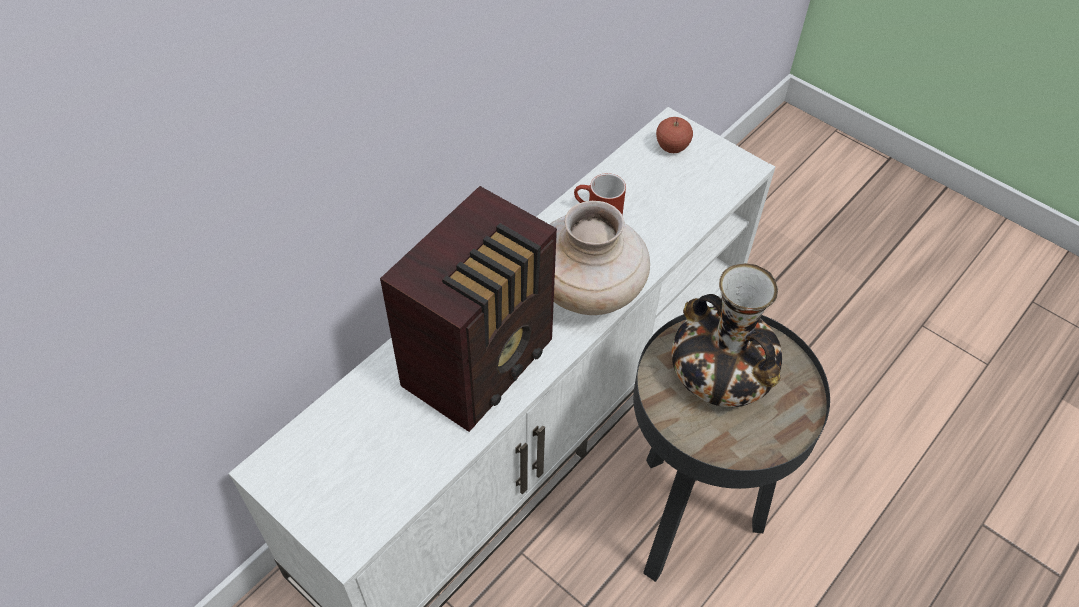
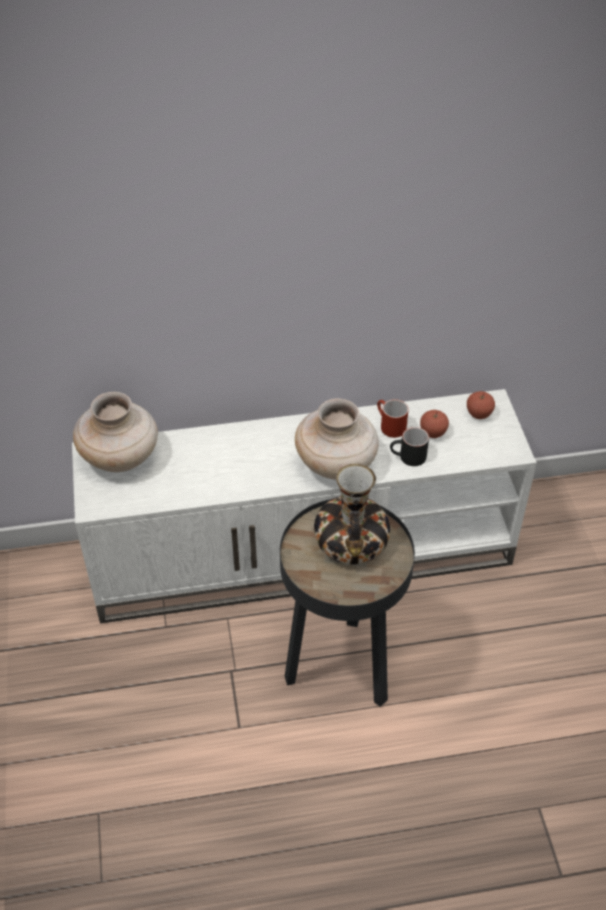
camera: 40 degrees right, 5 degrees down
(319, 450) = (121, 457): none -> beige vase
(482, 363) = (240, 466): radio -> none
(649, 194) = (433, 433): none -> apple
(653, 237) = (408, 458): none -> black mug

